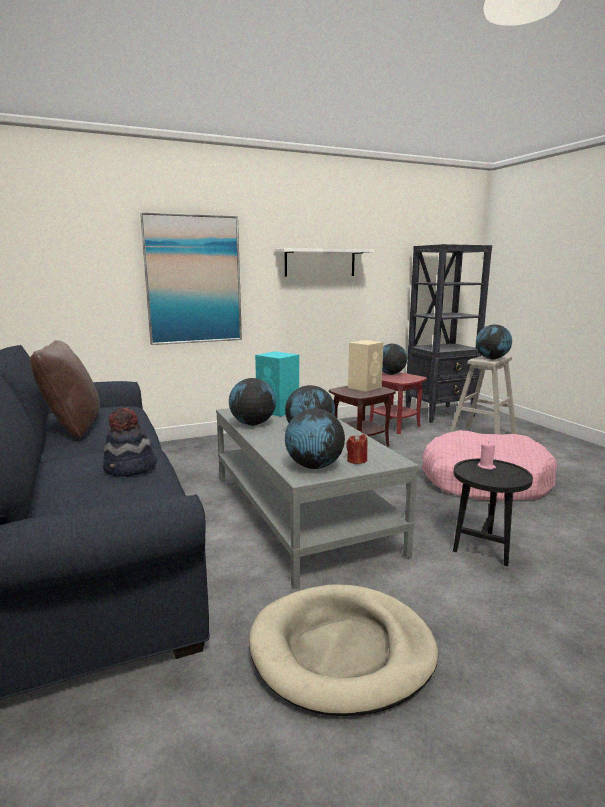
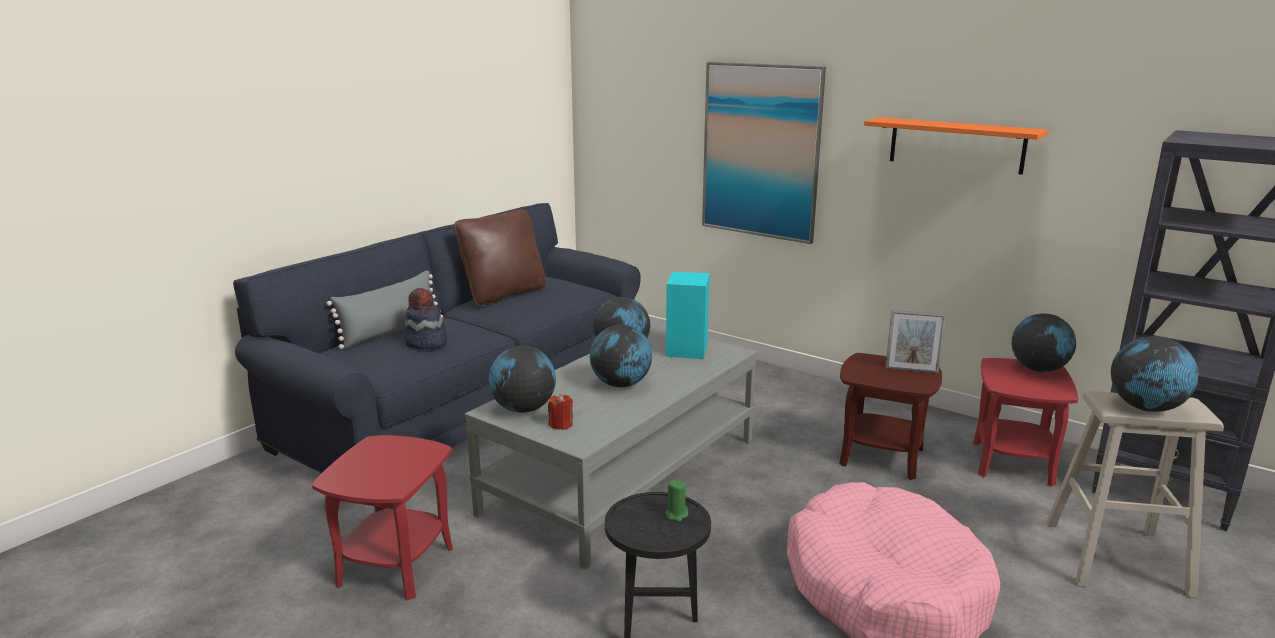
camera: 60 degrees right, 5 degrees up
(65, 480) = (391, 332): none -> grey pillow
(320, 263) = (956, 145): white shelf -> orange shelf
(342, 651) = (396, 566): beige dog bed -> red side table
(365, 387) = (911, 370): beige speaker -> picture frame
(486, 466) = (676, 514): pink candle -> green candle

